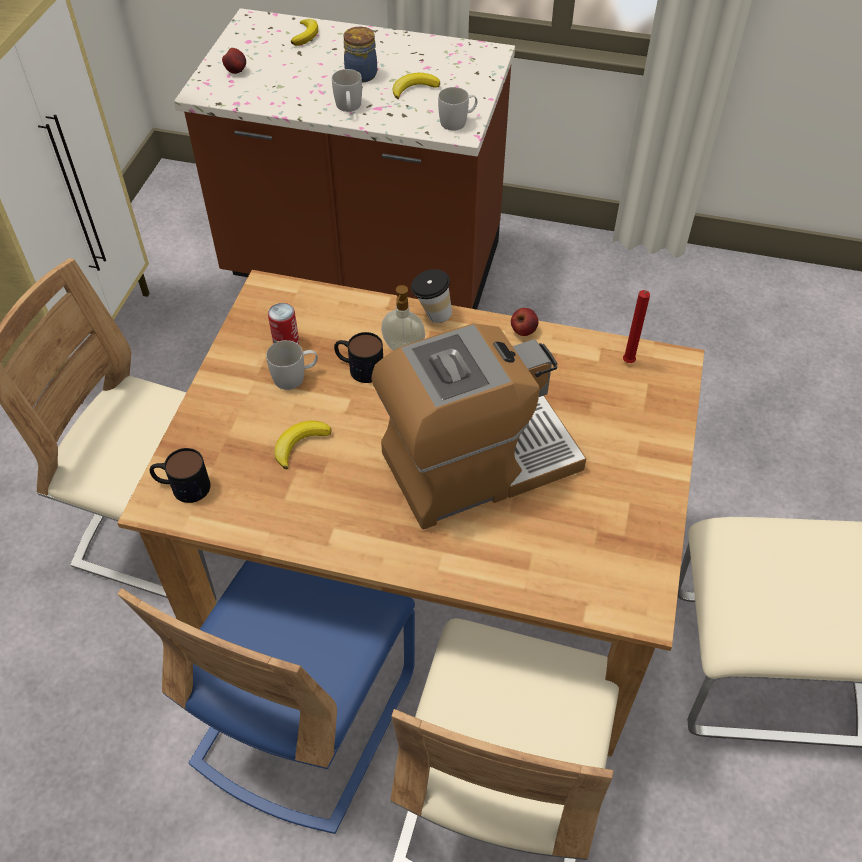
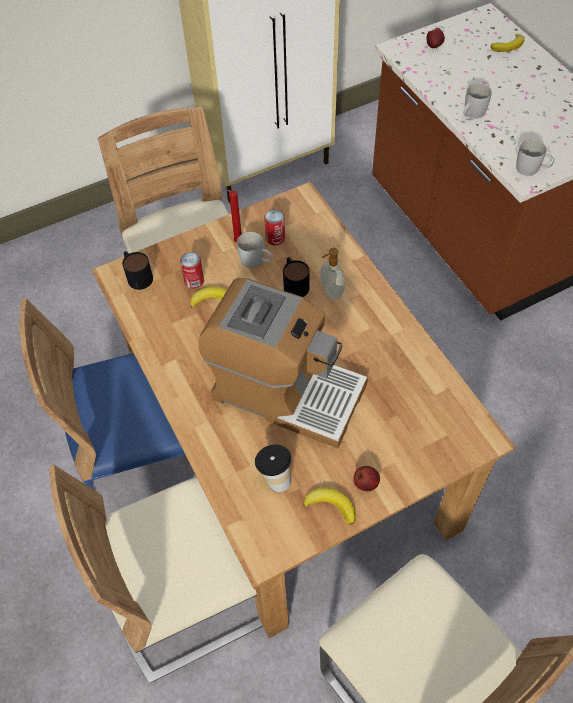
camera: 50 degrees right, 5 degrees up
(254, 442) = (194, 281): none -> can
(361, 74) = (510, 95): jar -> none
(414, 88) = (532, 127): banana -> banana (331, 506)
(431, 315) = (372, 285): cup -> cup (275, 478)
(523, 331) = (413, 338): apple -> apple (366, 483)
(627, 363) = (451, 412): red candle -> red candle (237, 242)

